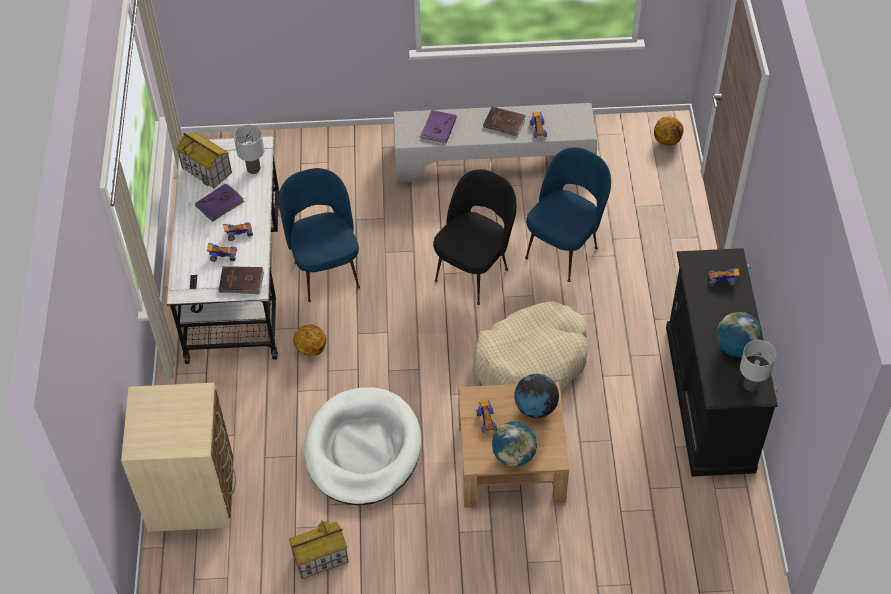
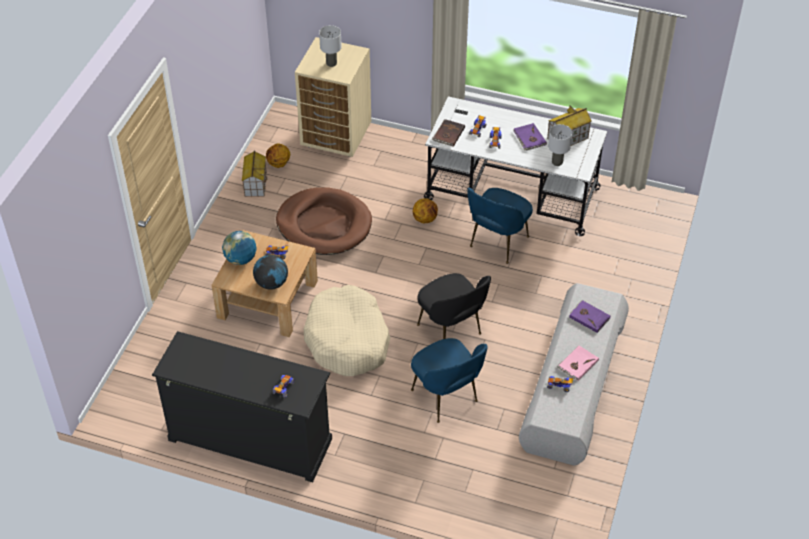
camera: 110 degrees right, 5 degrees down
(325, 270) = (496, 245): blue chair -> blue chair turned 120 degrees clockwise
(363, 449) = (324, 224): white dog bed -> brown dog bed
(504, 123) = (577, 364): brown book -> pink book
(667, 140) = (544, 529): basketball -> basketball (278, 164)
(735, 347) = (216, 370): globe -> none
(750, 386) = (177, 363): white table lamp -> white table lamp (331, 63)

